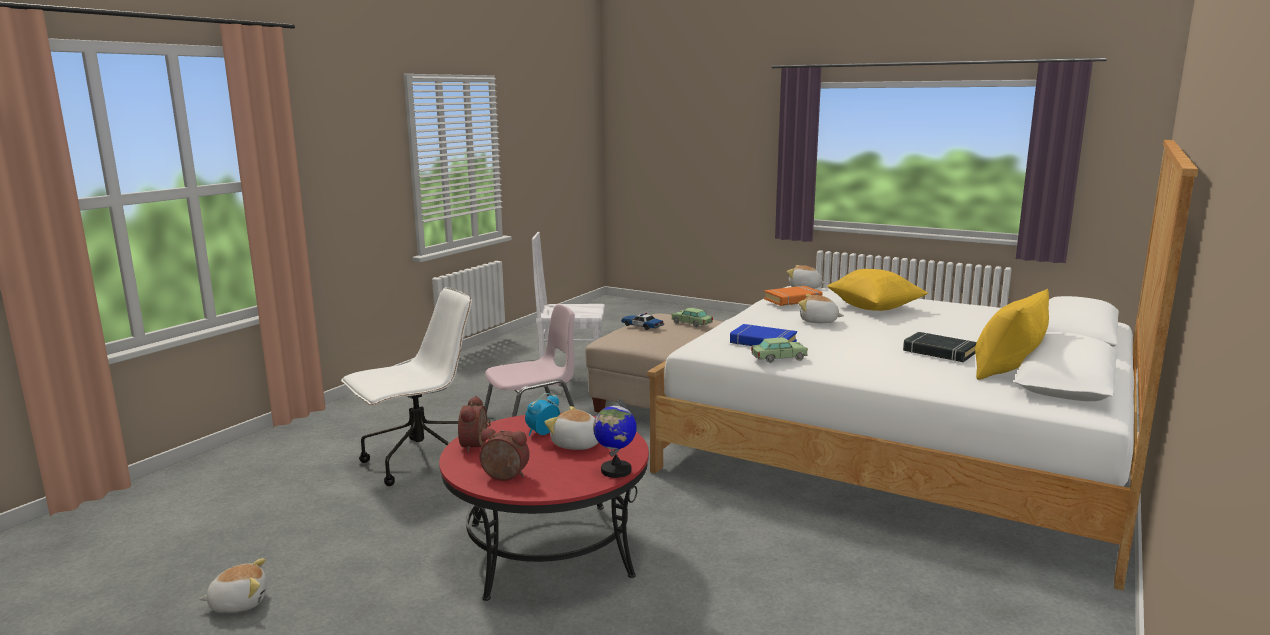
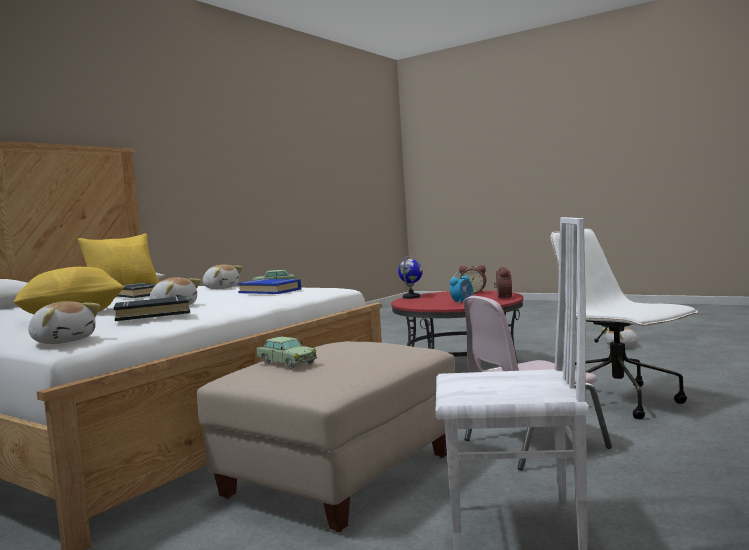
camera: 175 degrees left, 10 degrees down
(418, 462) = (620, 401): white office chair -> white office chair turned 90 degrees clockwise
(577, 445) = (436, 301): plush toy -> plush toy (221, 288)
(642, 326) = (368, 354): toy car -> none
(793, 300) = (153, 314): orange book -> black book

